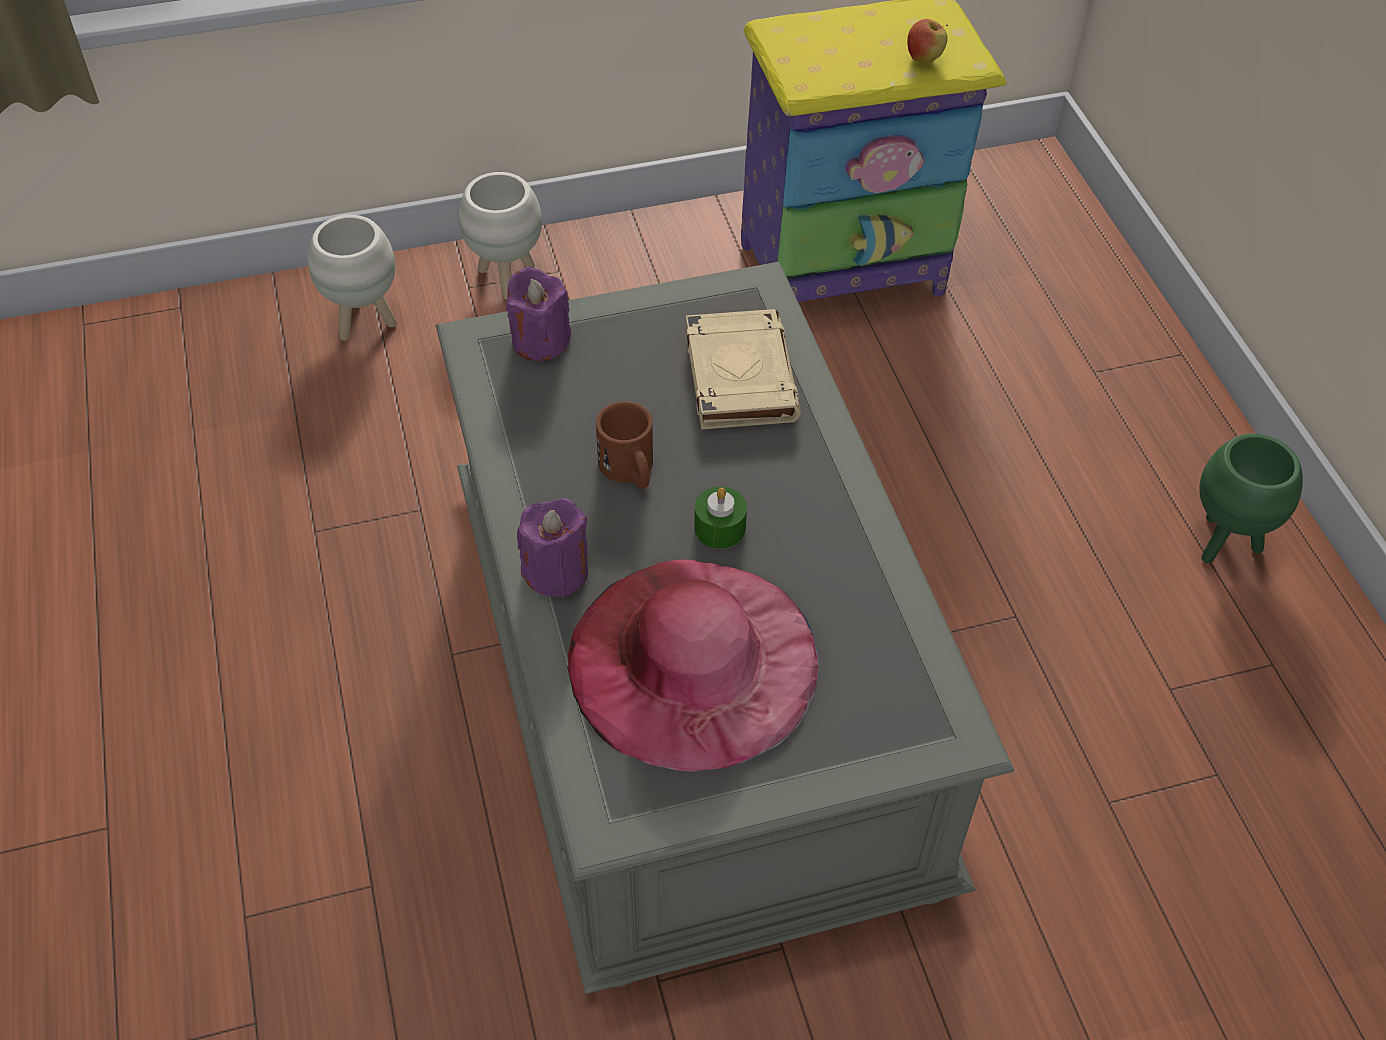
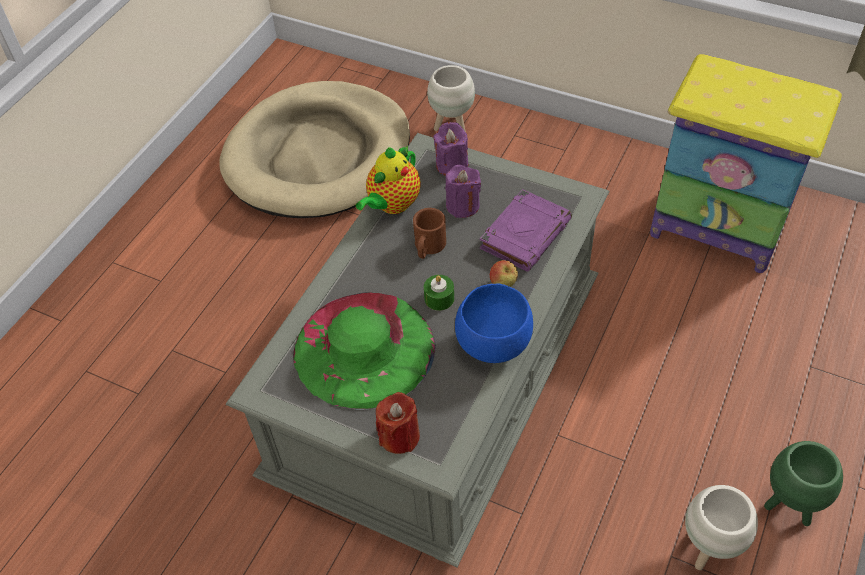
camera: 45 degrees right, 0 degrees up
(189, 475) = (318, 155): none -> beige dog bed
(507, 279) = (536, 141): white planter -> white planter (709, 550)
(514, 443) = (392, 205): none -> teapot
(556, 571) = (350, 272): purple candle -> purple candle (462, 206)
(693, 661) = (364, 348): pink hat -> green hat
(739, 375) = (525, 234): beige book -> purple book
(851, 542) = (491, 344): none -> blue bowl
(867, 739) = (399, 436): none -> red candle
(924, 59) = (778, 119): apple -> apple (503, 284)

